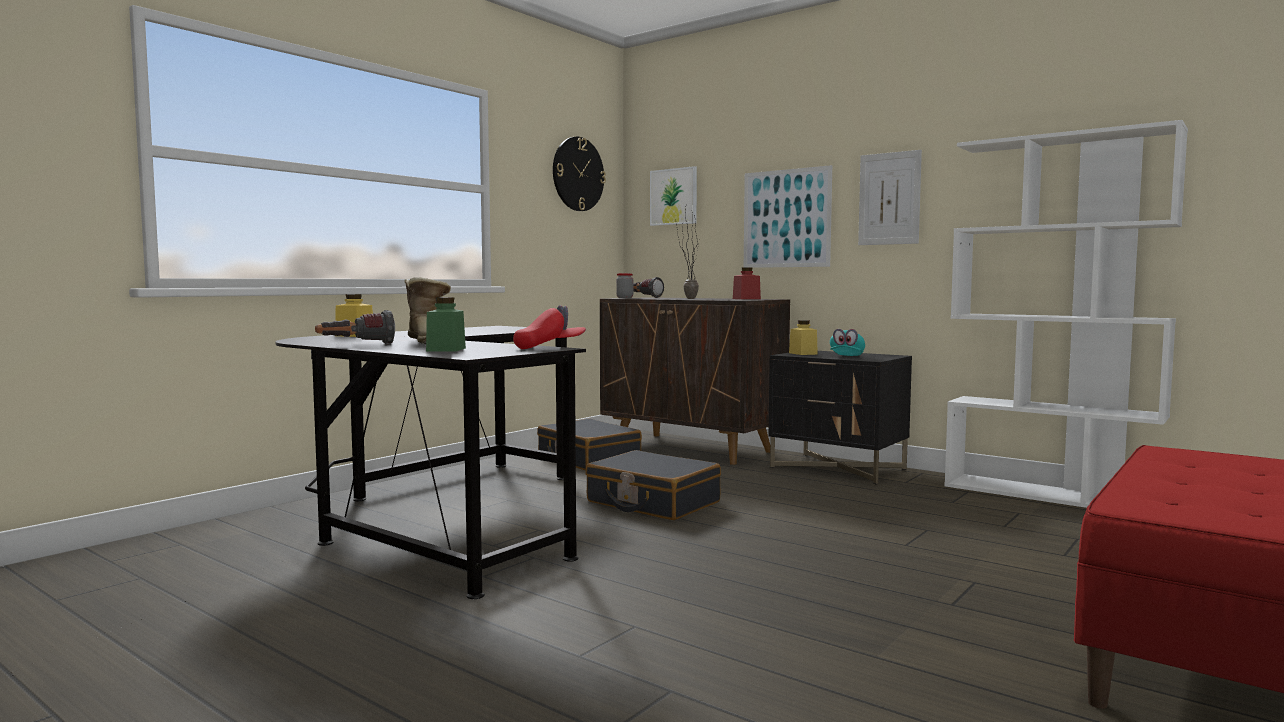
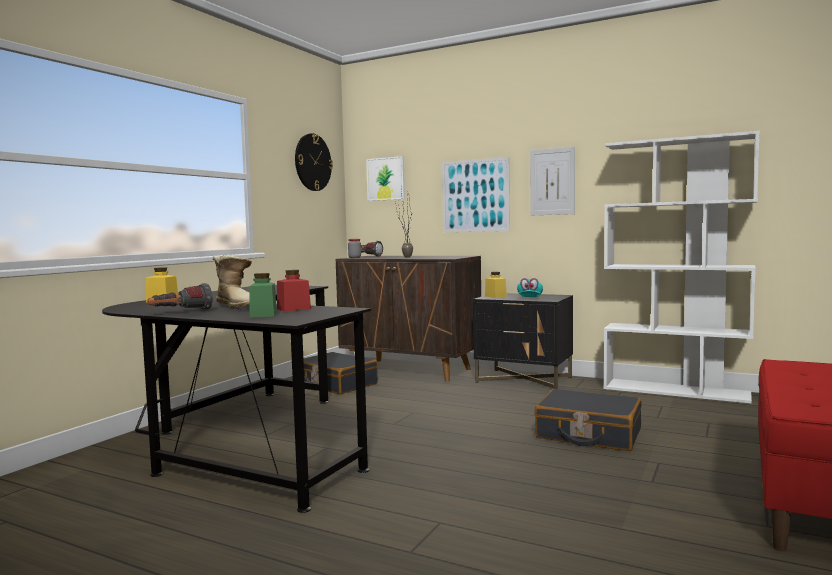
camera: 10 degrees left, 0 degrees up
(549, 348) = (343, 309): red cap -> none
(652, 502) = (403, 417): black suitcase -> black suitcase (588, 434)
(746, 299) = (449, 256): red jar -> red jar (293, 309)

